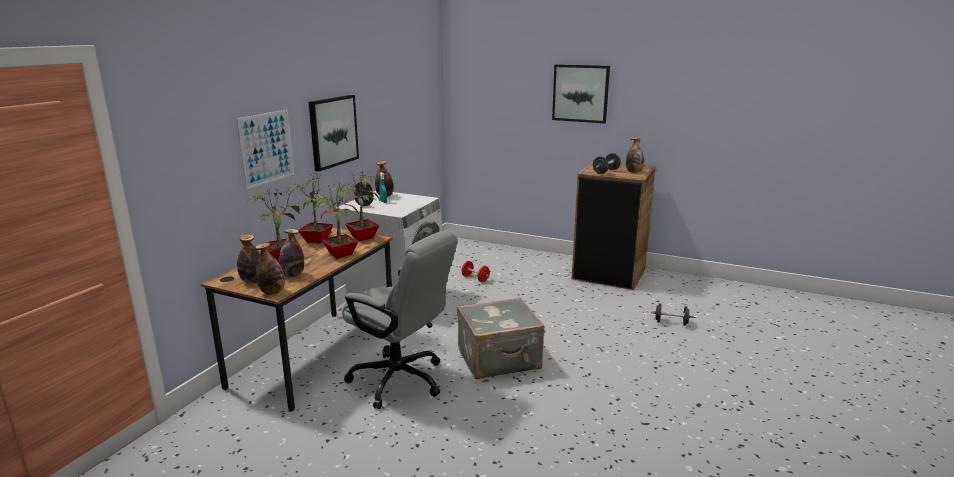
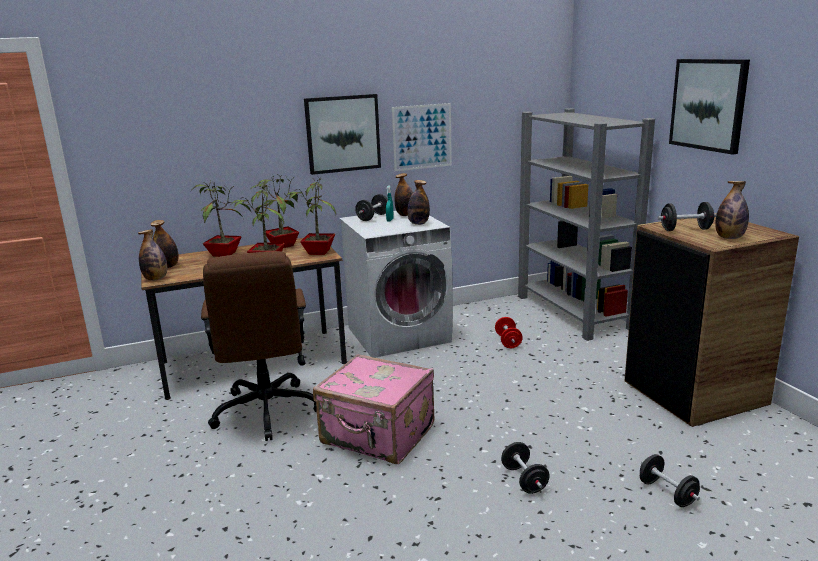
camera: 45 degrees right, 0 degrees up
(266, 148) = (238, 142): picture -> picture (422, 137)
(292, 275) = (197, 270): bottle -> bottle (418, 223)
(401, 382) = (267, 414): grey office chair -> brown office chair
(482, 249) = (573, 312): none -> grey bookcase
(499, 360) = (377, 436): grey suitcase -> pink suitcase
(610, 345) = (524, 480): none -> black dumbbell

